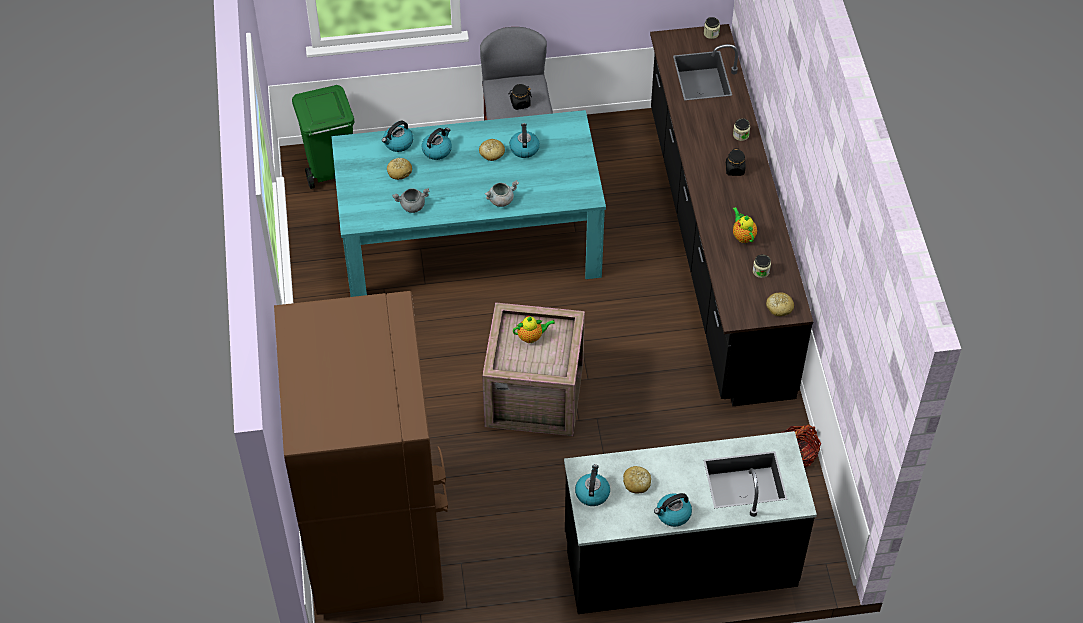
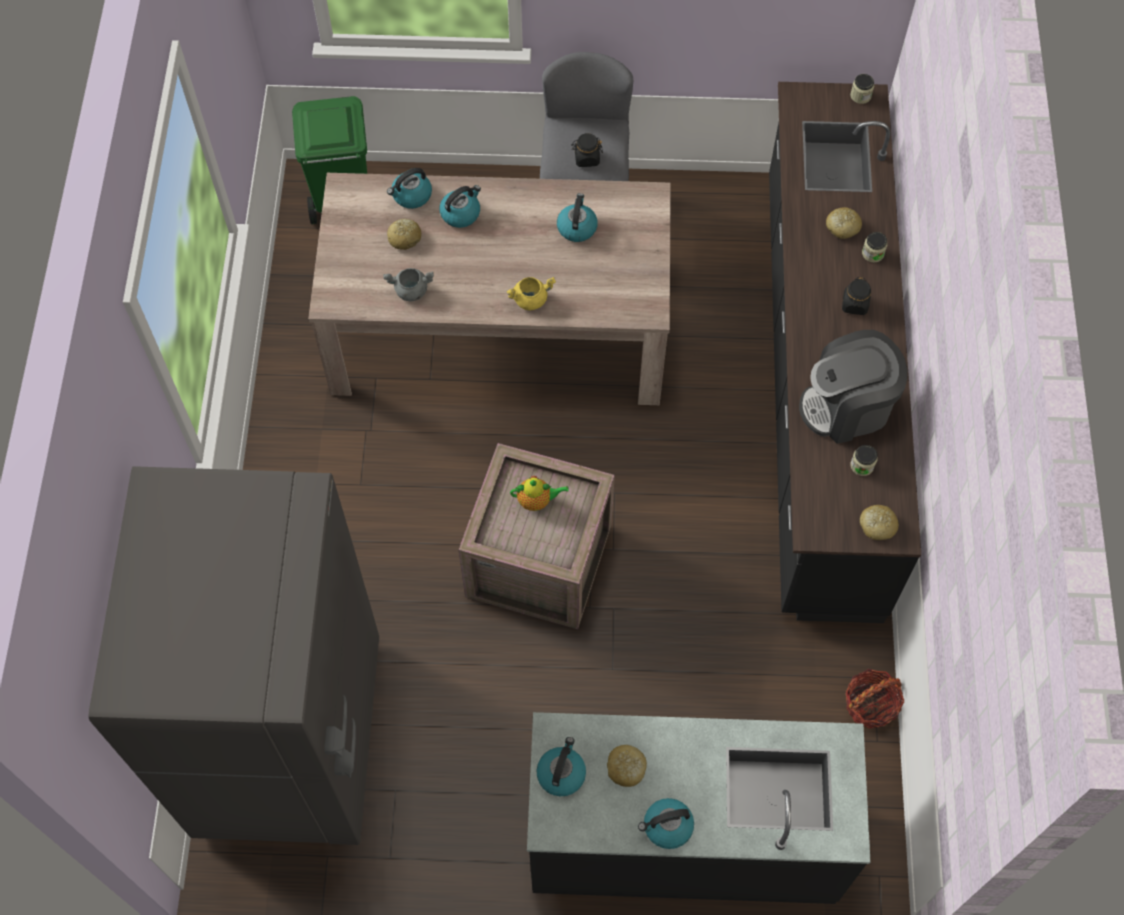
camera: 10 degrees right, 10 degrees up
(375, 540) = (291, 737): brown fridge -> grey fridge
(470, 243) = (499, 330): turquoise dining table -> beige dining table
(491, 153) = (532, 228): bread -> bread (842, 227)
(501, 200) = (530, 299): grey cooking pot -> yellow cooking pot
(743, 236) = (847, 407): teapot -> coffee machine

